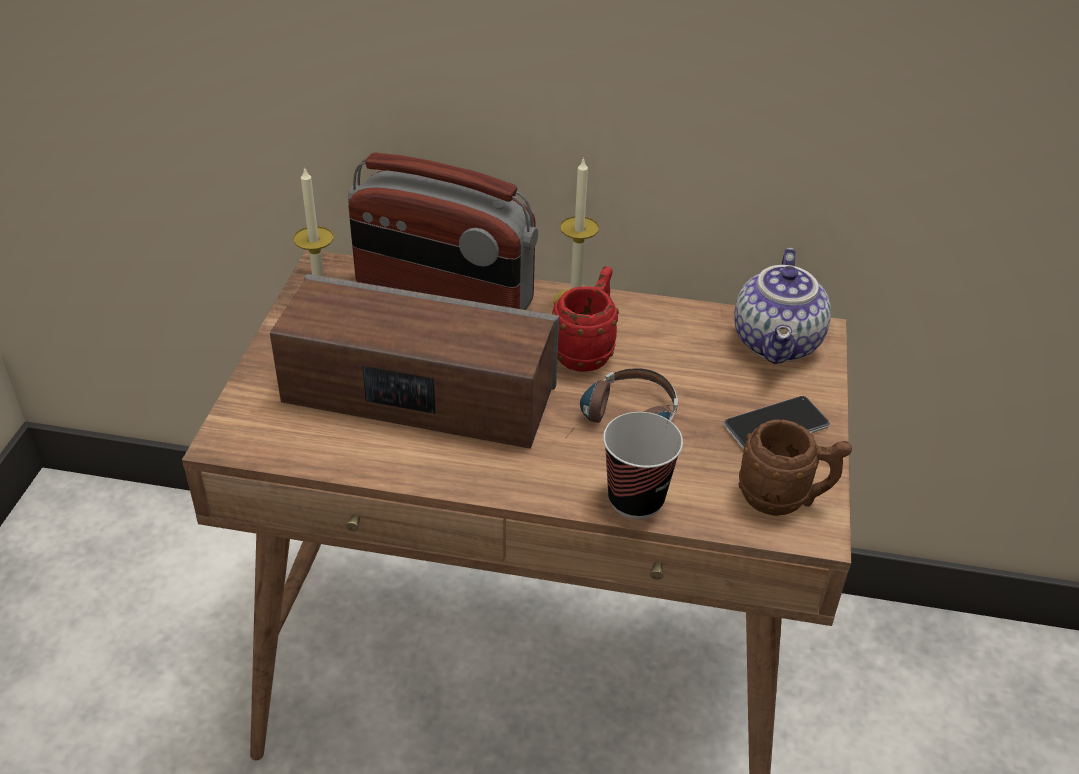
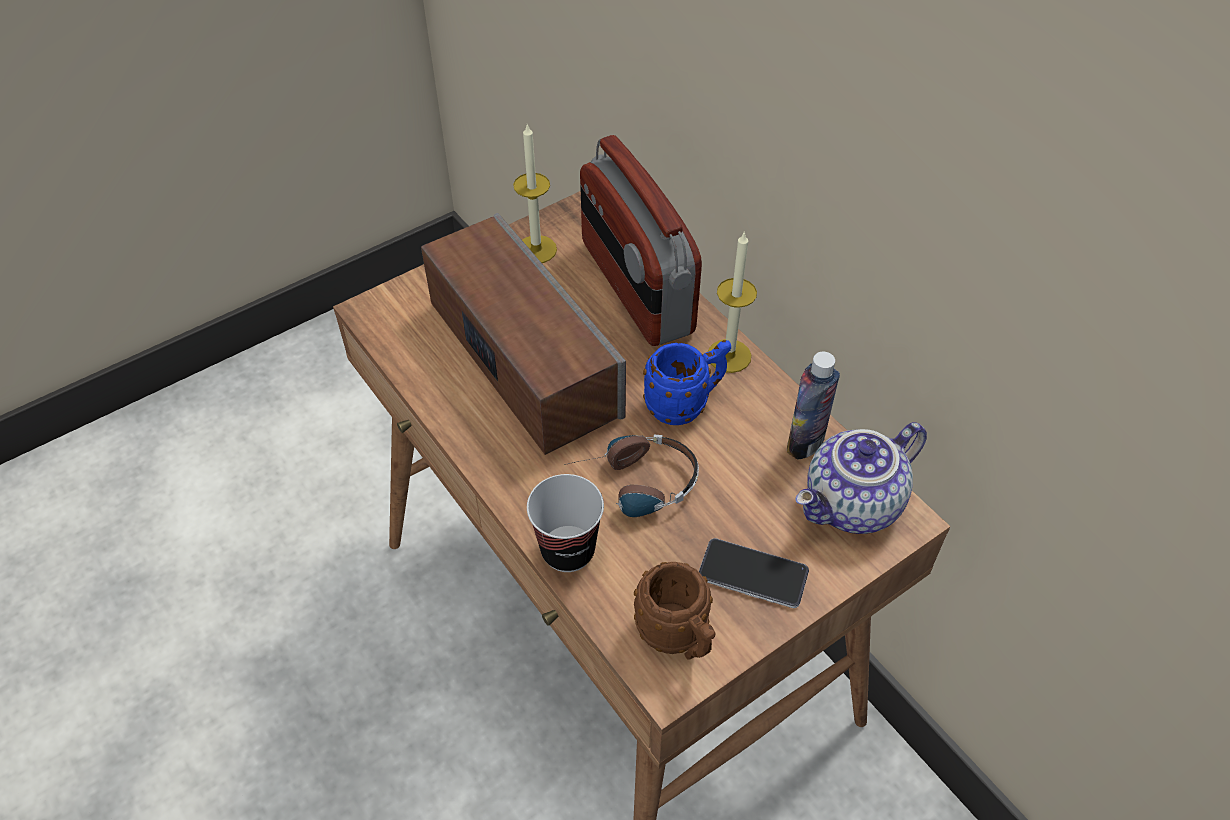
camera: 45 degrees right, 10 degrees up
(587, 351) = (685, 404): red mug -> blue mug
(699, 325) = (805, 443): none -> bottle

